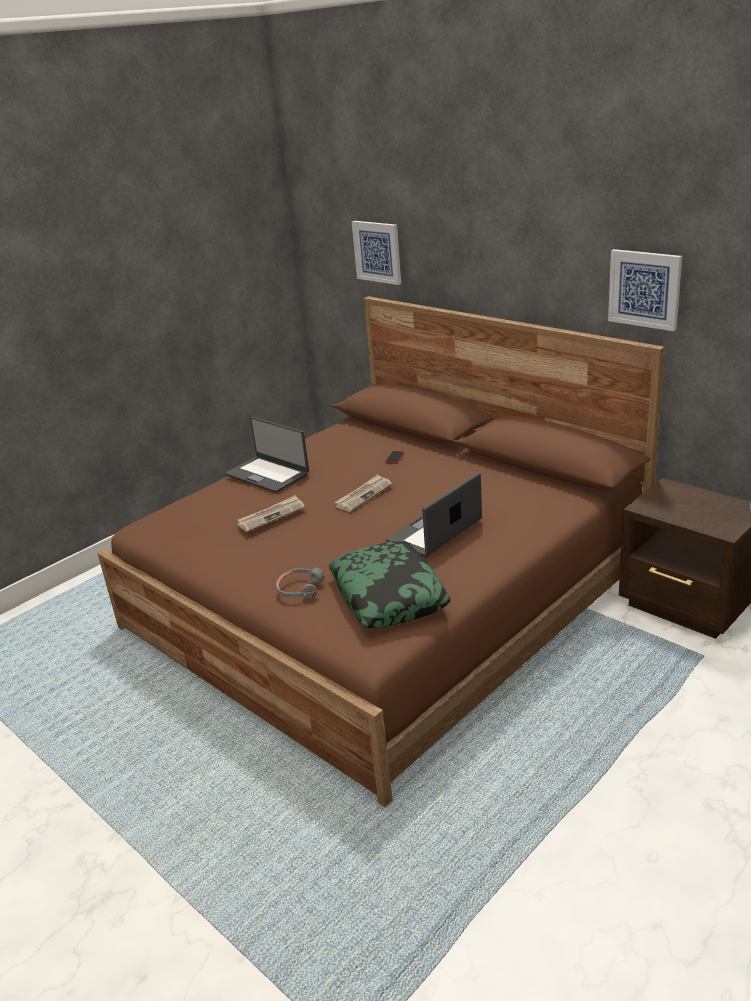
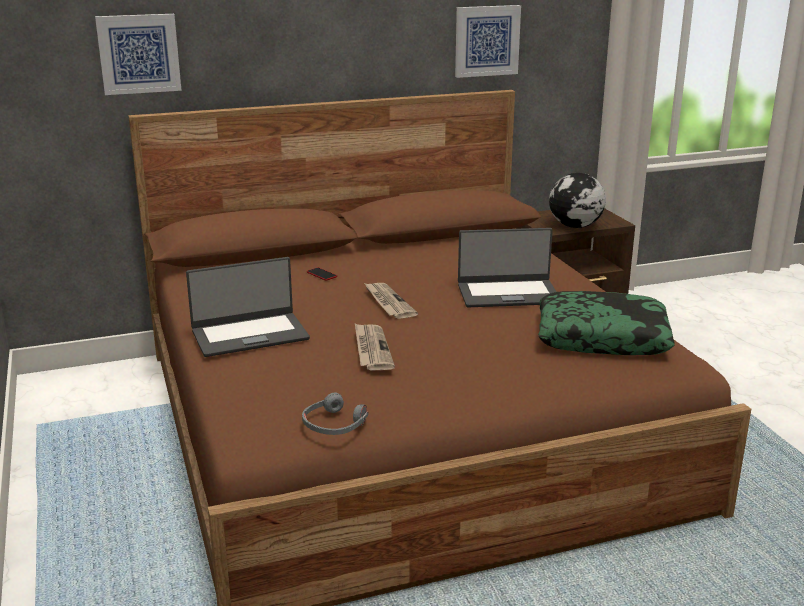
camera: 65 degrees left, 5 degrees down
(300, 589) = (550, 370): grey headphones -> grey headphones (334, 425)
(435, 532) = (508, 294): laptop -> laptop turned 75 degrees counterclockwise
(674, 514) = (575, 226): none -> globe

